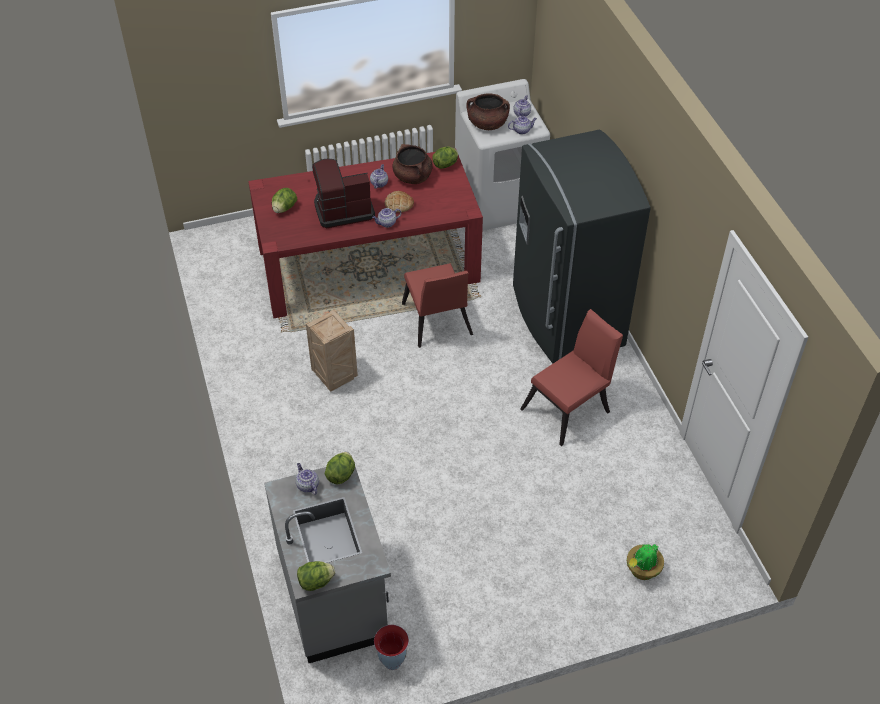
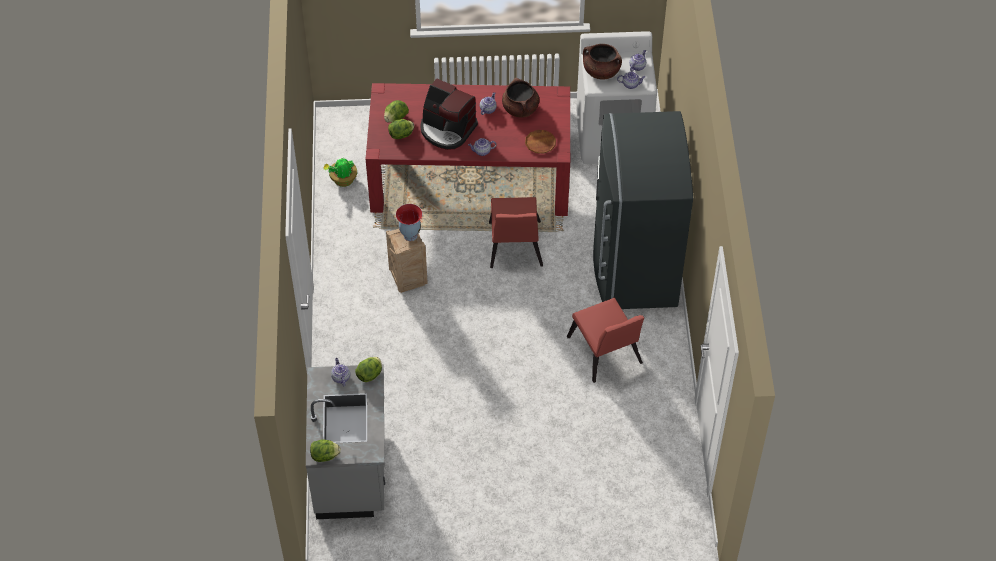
camera: 15 degrees right, 5 degrees up
(343, 209) = (447, 129): coffee machine -> coffee machine turned 150 degrees counterclockwise
(392, 661) = (382, 533): vase -> vase (410, 235)
(399, 204) = (499, 134): bread -> none
(445, 205) = (540, 143): none -> brown plate
(446, 165) = (555, 102): lettuce -> lettuce (401, 135)
(570, 408) = (605, 354): red chair -> red chair turned 90 degrees clockwise
(642, 570) = (613, 509): potted plant -> potted plant (342, 180)

